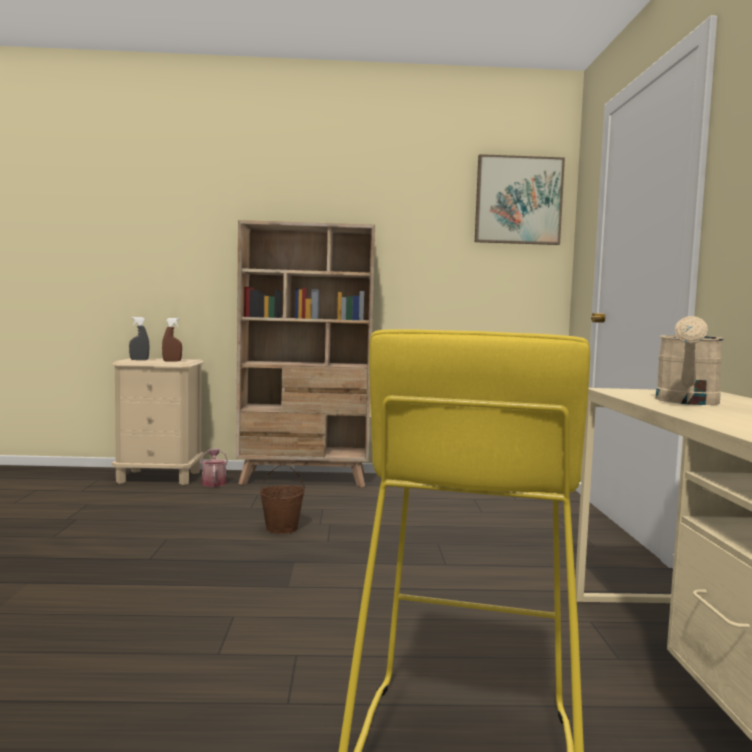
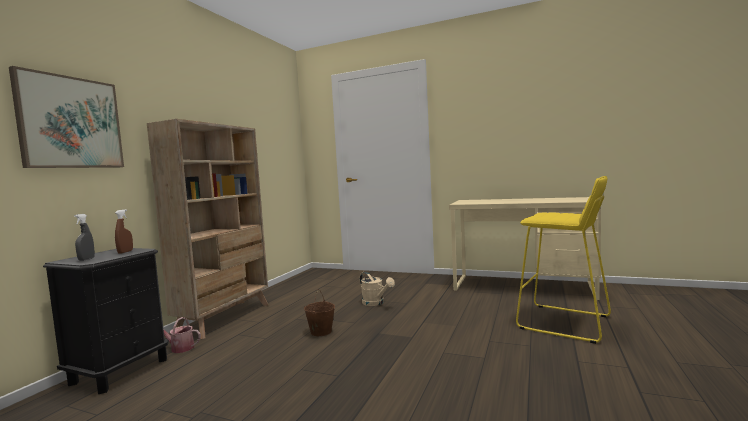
camera: 65 degrees left, 0 degrees up
(159, 477) = (120, 371): beige nightstand -> black nightstand
(518, 200) = (283, 117): picture -> picture (70, 123)
(687, 402) = (494, 201): beige watering can -> beige watering can (376, 303)

